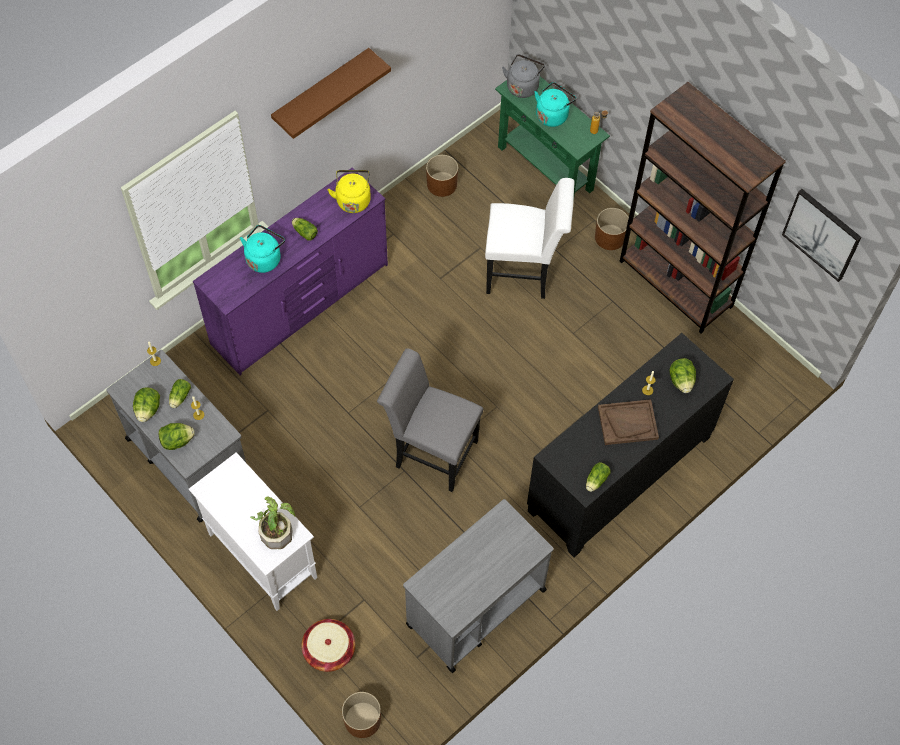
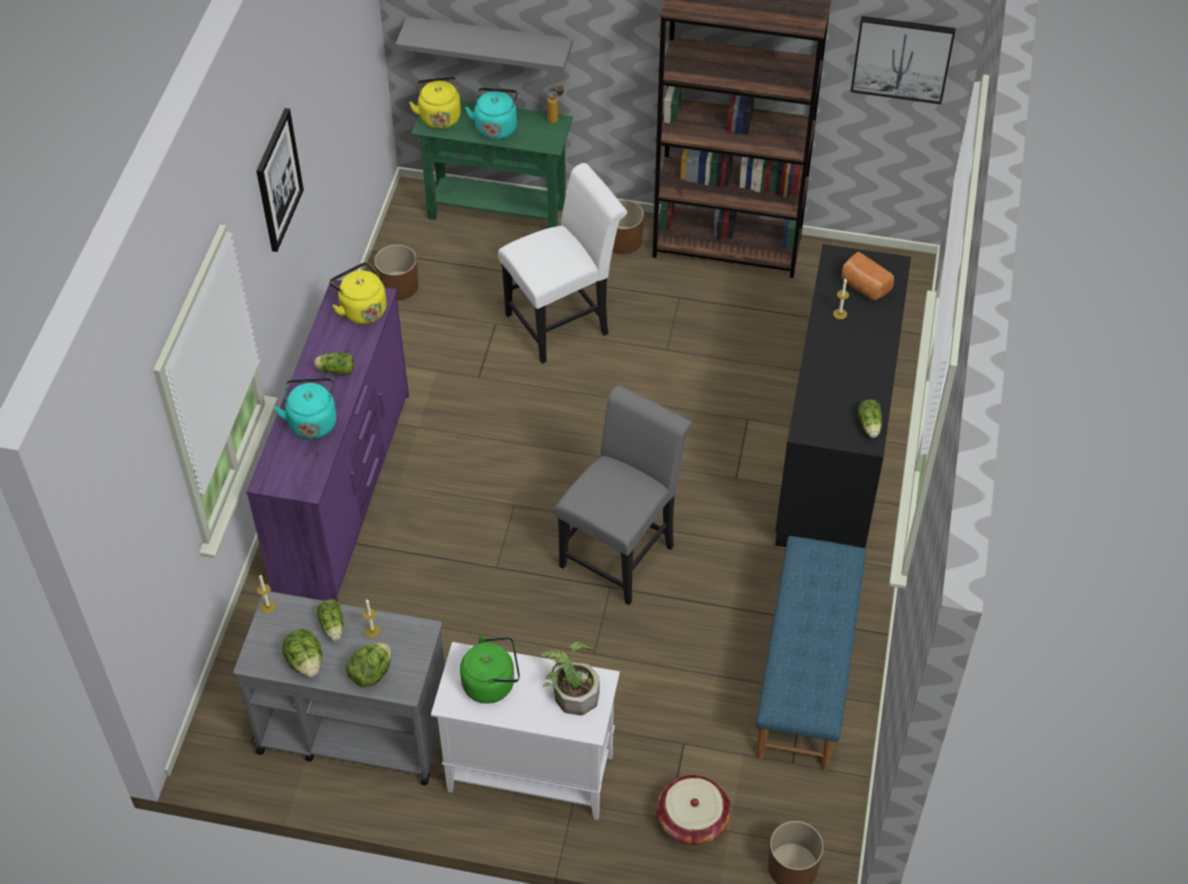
camera: 35 degrees left, 10 degrees down
(236, 493) = (492, 683): none -> green kettle
(321, 91) = (278, 180): brown shelf -> picture
(430, 451) = (621, 550): grey chair -> grey chair turned 135 degrees clockwise
(475, 607) = (807, 673): grey cart -> blue bench
(523, 86) = (439, 116): grey kettle -> yellow kettle
(571, 56) = (490, 43): none -> grey shelf
(628, 423) = (849, 354): brown tray -> none
(681, 381) = (864, 286): lettuce -> bread

